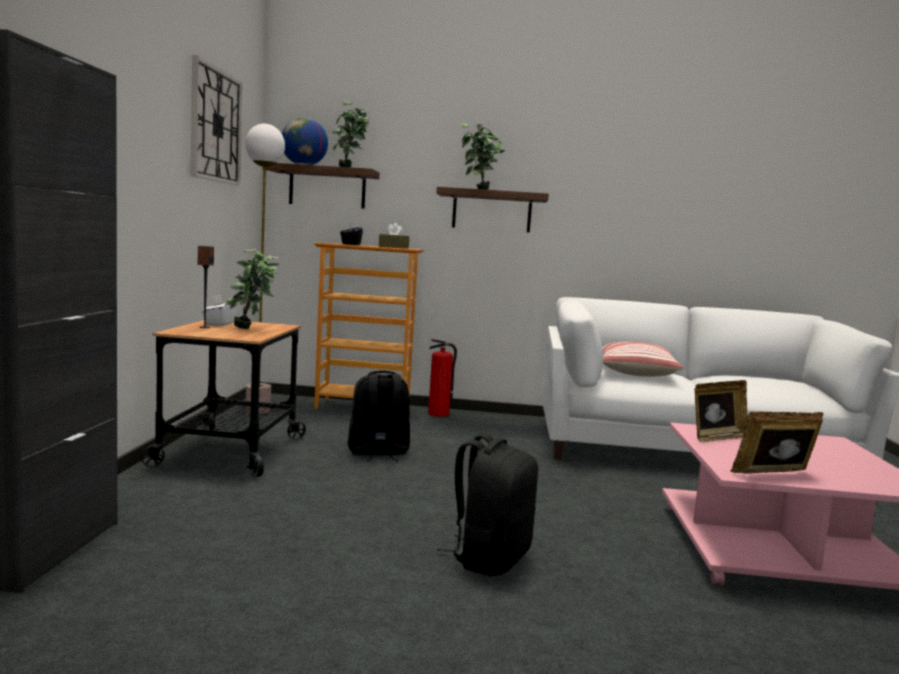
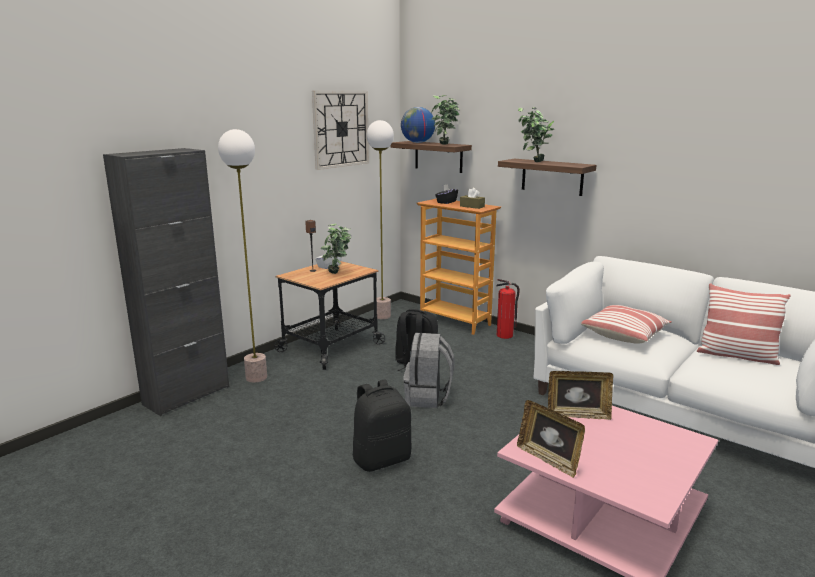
camera: 35 degrees right, 10 degrees up
(154, 504) = (256, 378): none -> floor lamp
(444, 483) = (428, 397): none -> grey backpack
(744, 378) = (736, 355): none -> pillow
(775, 475) = (548, 459): picture frame -> picture frame turned 150 degrees counterclockwise

